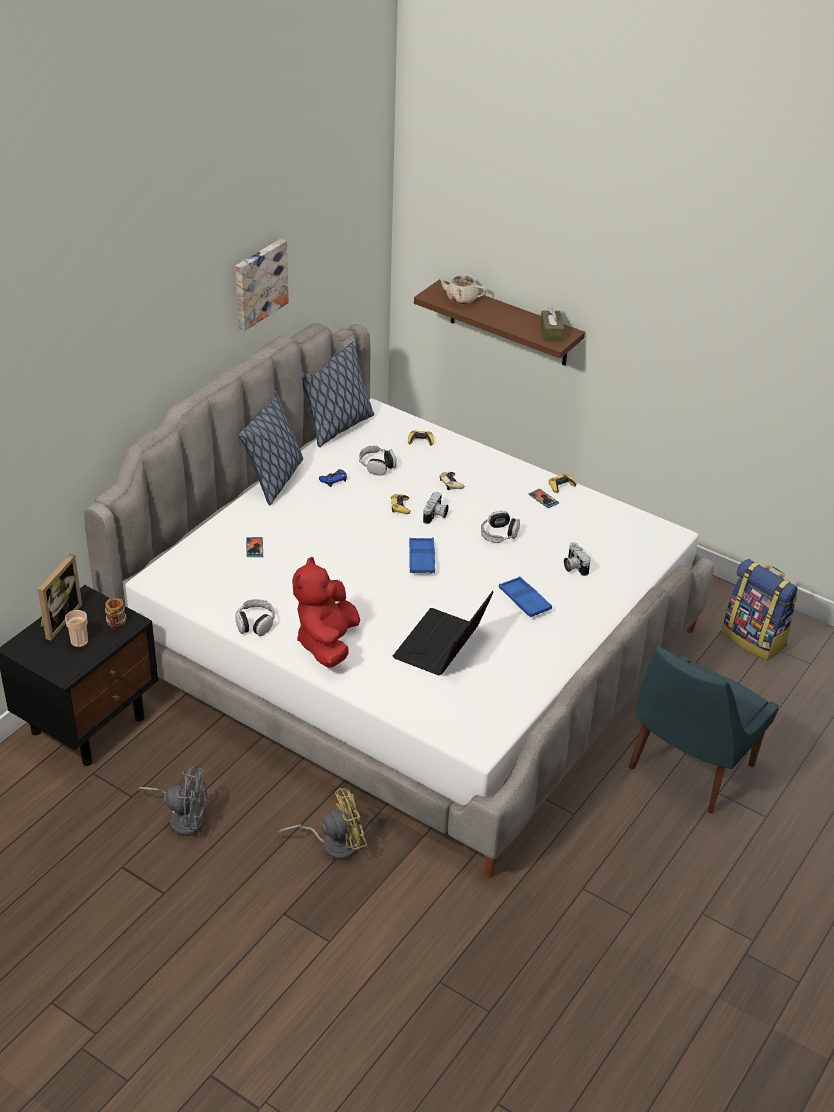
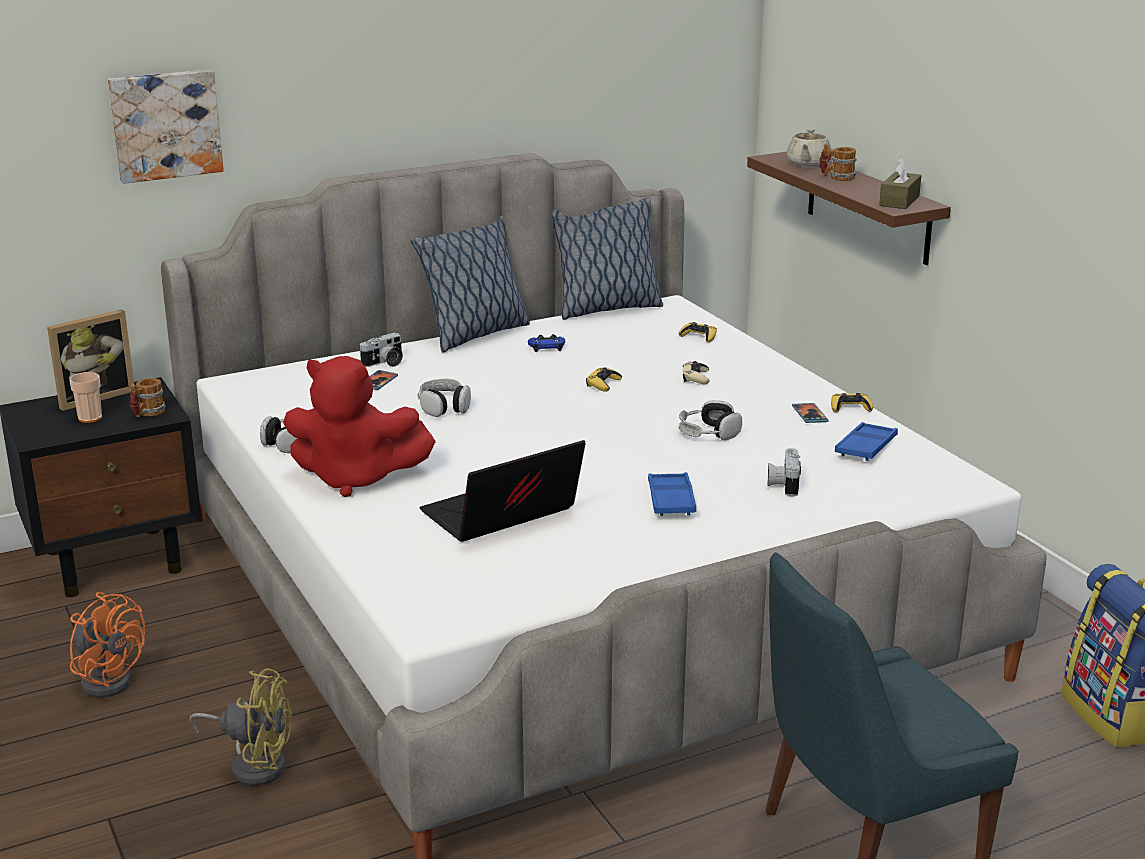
camera: 30 degrees right, 15 degrees down
(183, 818) = (108, 678): grey fan -> orange fan
(259, 283) = (503, 67): picture -> picture (165, 125)
(327, 643) = (355, 478): red plush toy -> red plush toy turned 120 degrees counterclockwise
(377, 465) = (616, 346): headphones -> headphones (444, 407)
(421, 559) = (574, 432): blue tray -> blue tray (866, 447)
(435, 516) = (640, 400): camera -> camera (384, 363)
(461, 298) = (808, 164): beige teapot -> beige teapot turned 120 degrees counterclockwise
(492, 312) = (836, 177): none -> mug

